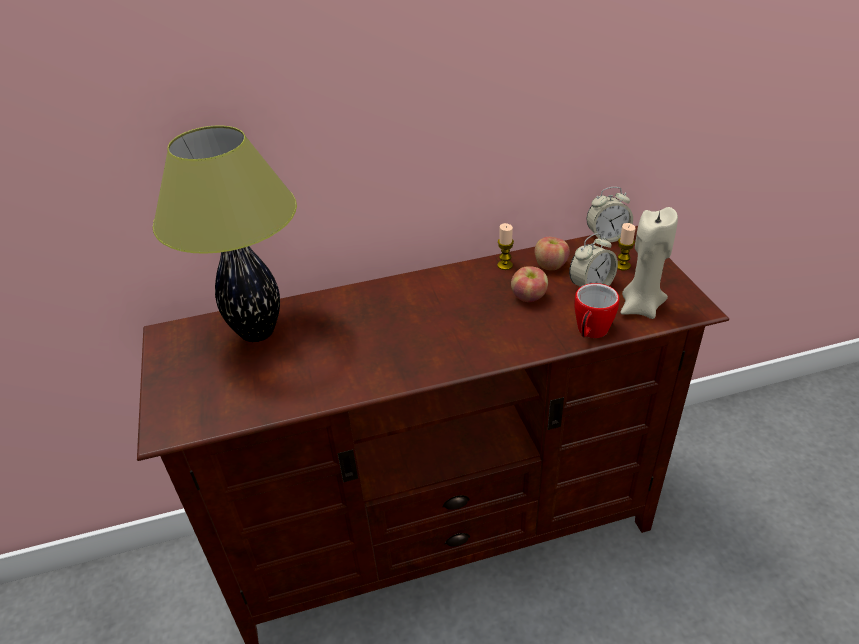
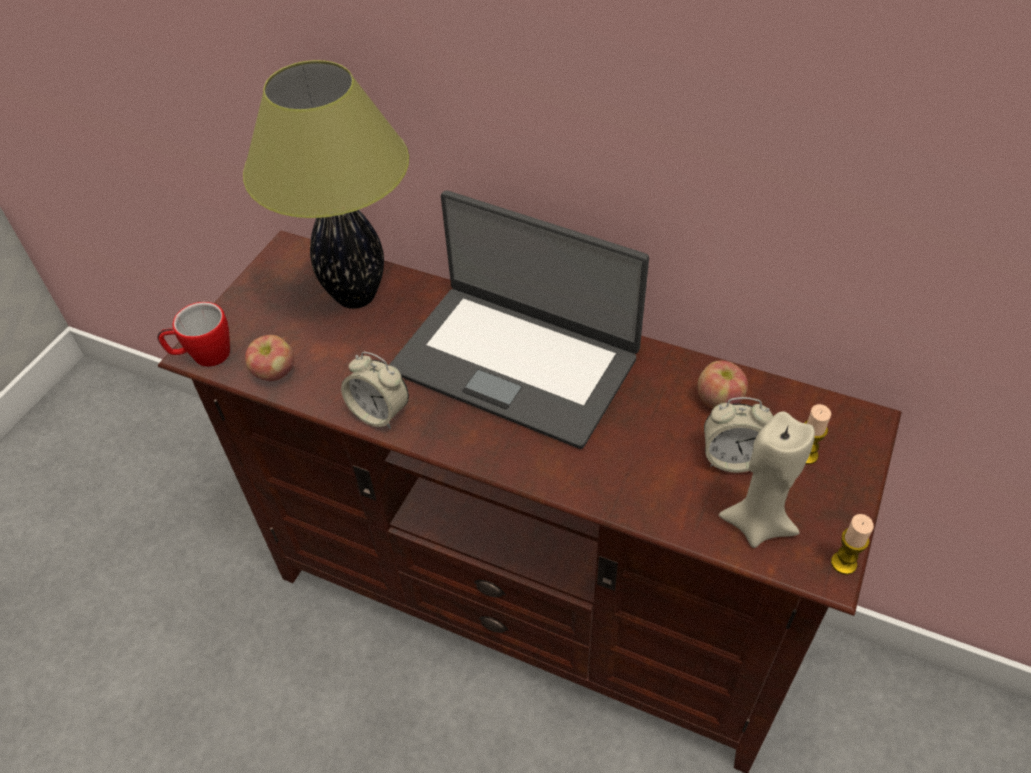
camera: 40 degrees right, 10 degrees up
(414, 309) = (516, 361): none -> laptop
(505, 265) = (668, 367): candle -> candle (843, 563)
(528, 297) = (646, 425): apple -> apple (275, 373)
(590, 333) = (660, 514): mug -> mug (204, 356)
(606, 237) = (835, 404): alarm clock -> alarm clock (379, 413)

